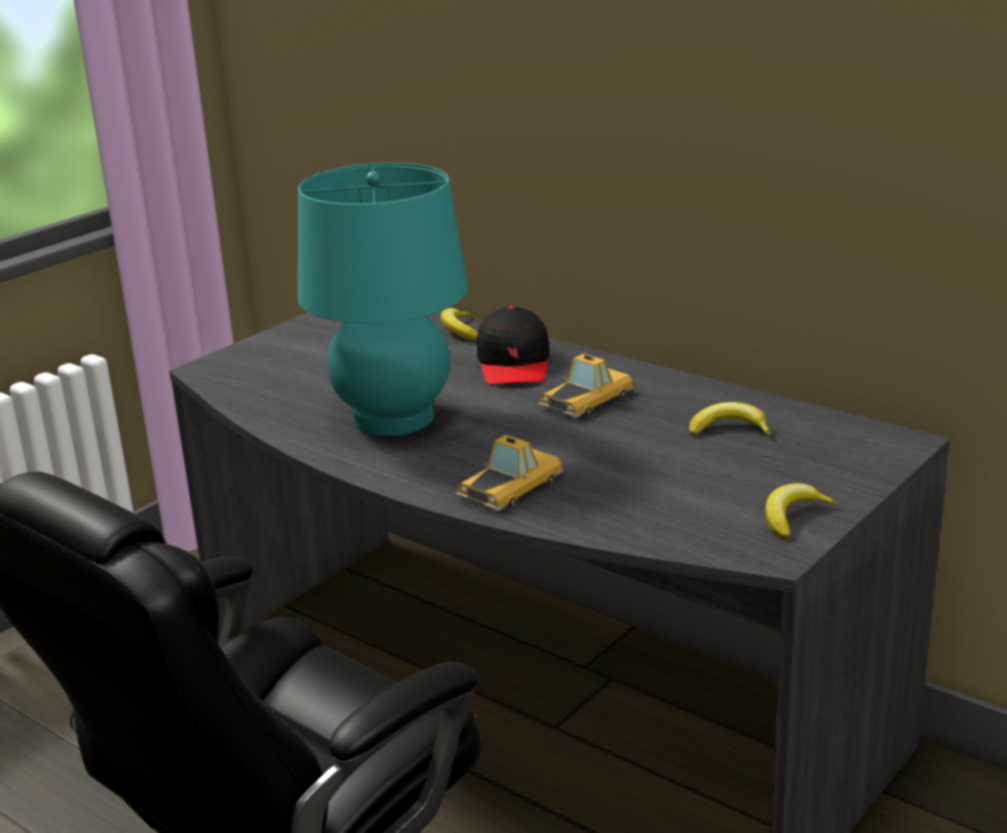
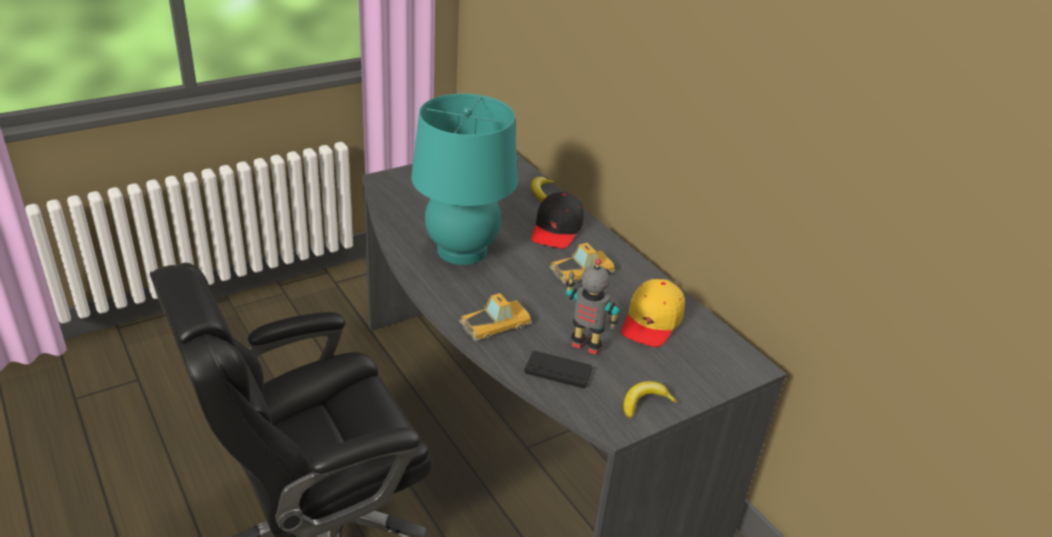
camera: 15 degrees right, 10 degrees up
(644, 514) = (558, 371): none -> black game controller
(661, 479) = (585, 347): none -> toy robot
(729, 429) = (652, 321): banana -> yellow cap

